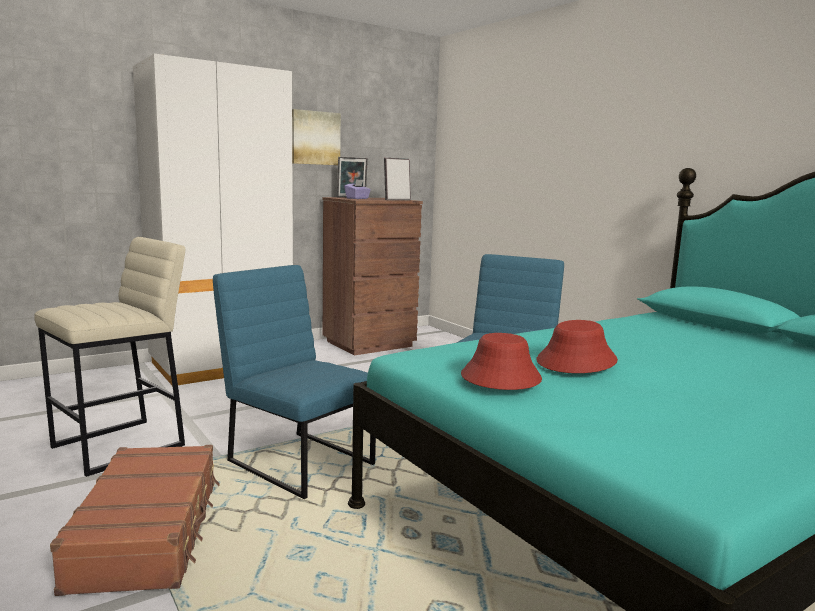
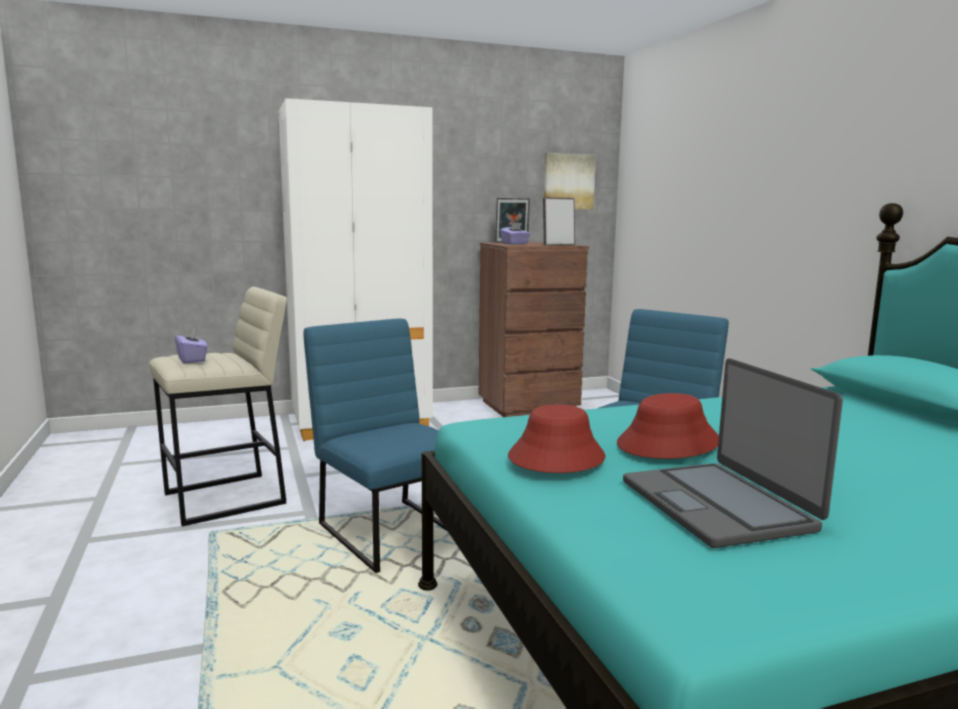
camera: 15 degrees right, 0 degrees up
(88, 309) = (192, 359): none -> purple tissue box
(149, 532) = (211, 589): brown suitcase -> none
(315, 138) = (473, 177): picture -> picture (568, 181)
(650, 405) = (718, 505): none -> laptop

